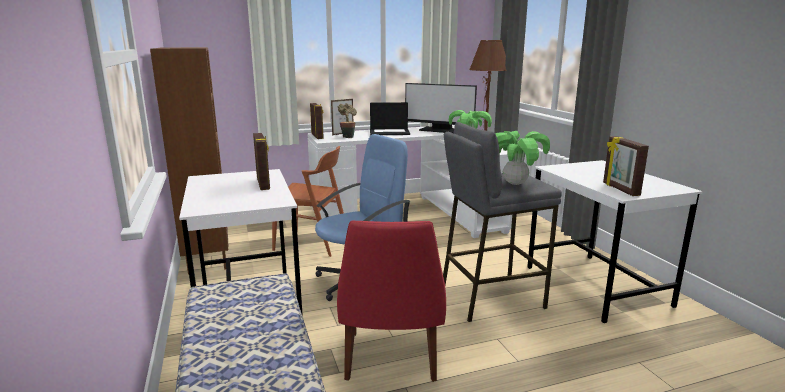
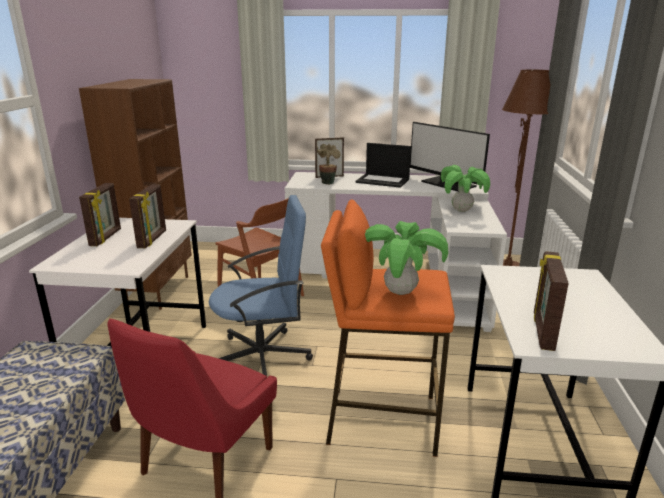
camera: 25 degrees right, 5 degrees up
(317, 136) = (298, 178): picture frame -> picture frame (106, 237)
(490, 298) = (381, 419): grey stool -> orange stool

